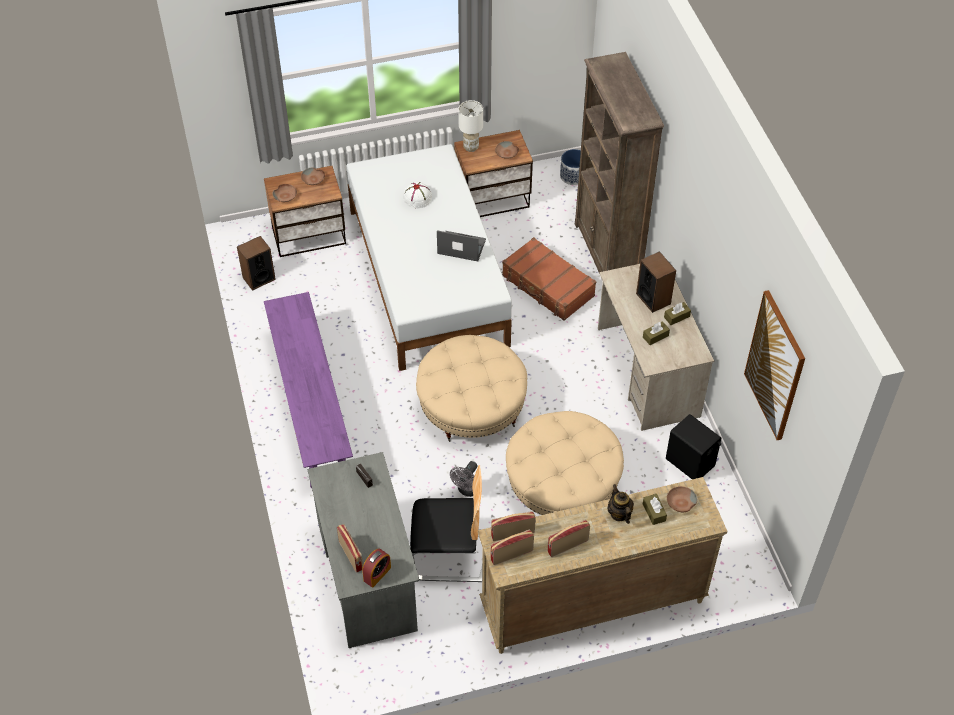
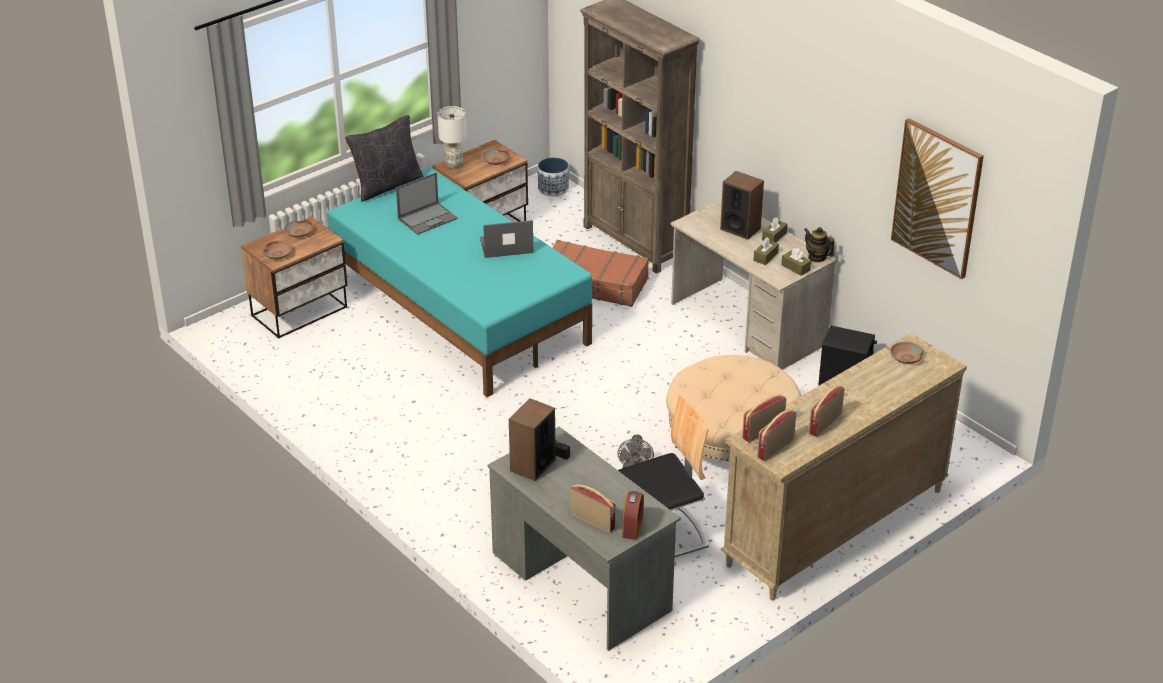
camera: 25 degrees left, 15 degrees down
(258, 278) = (267, 363): speaker -> speaker (532, 465)
(311, 407) = (411, 457): purple bench -> none
(406, 153) = (387, 186): none -> black pillow
(417, 197) = (428, 218): white hat -> laptop
(428, 276) = (459, 309): white bed -> turquoise bed
(472, 407) = (588, 405): beige ottoman -> none
(619, 514) = (854, 384): teapot -> teapot (817, 257)
(654, 512) = (887, 372): brown tissue box -> brown tissue box (795, 267)

